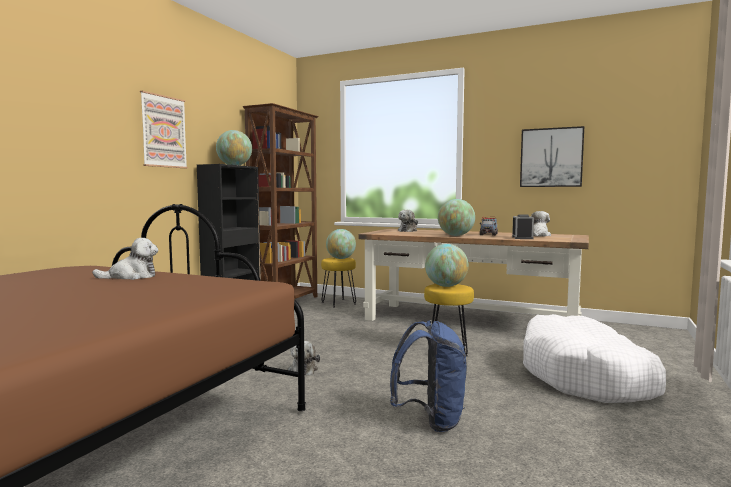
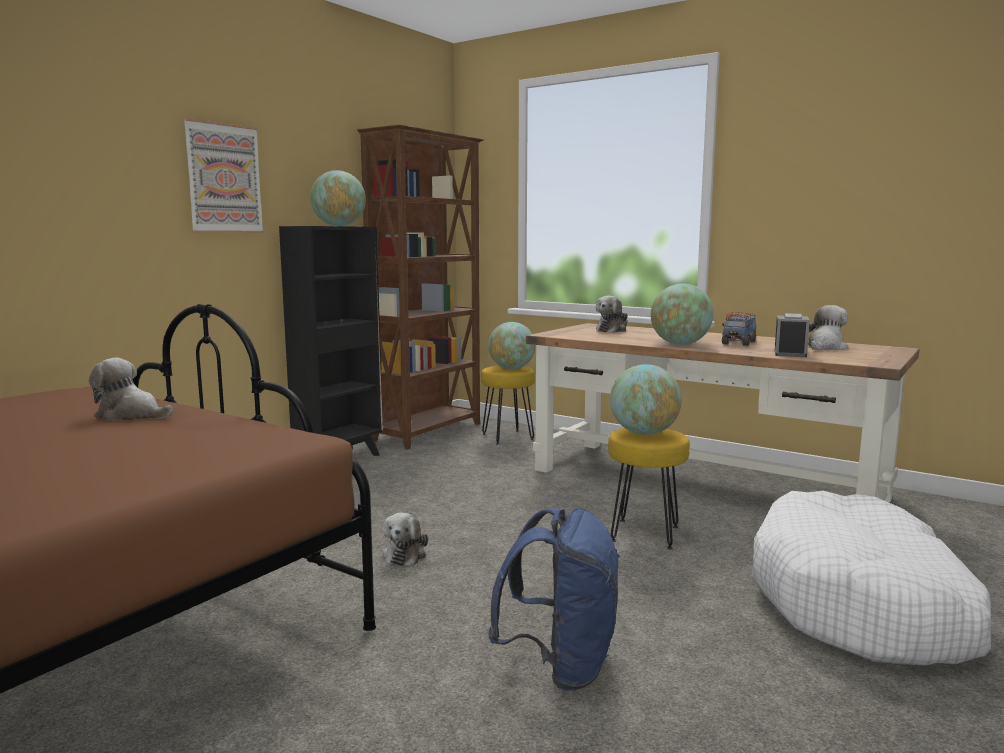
camera: 10 degrees right, 5 degrees up
(131, 277) = (131, 415): plush toy -> plush toy turned 150 degrees counterclockwise
(551, 157) = (863, 210): picture -> none

